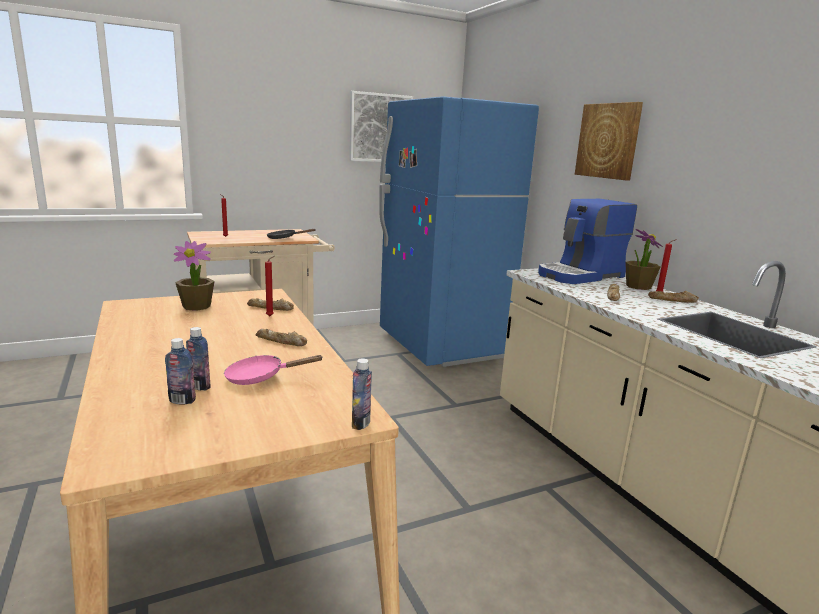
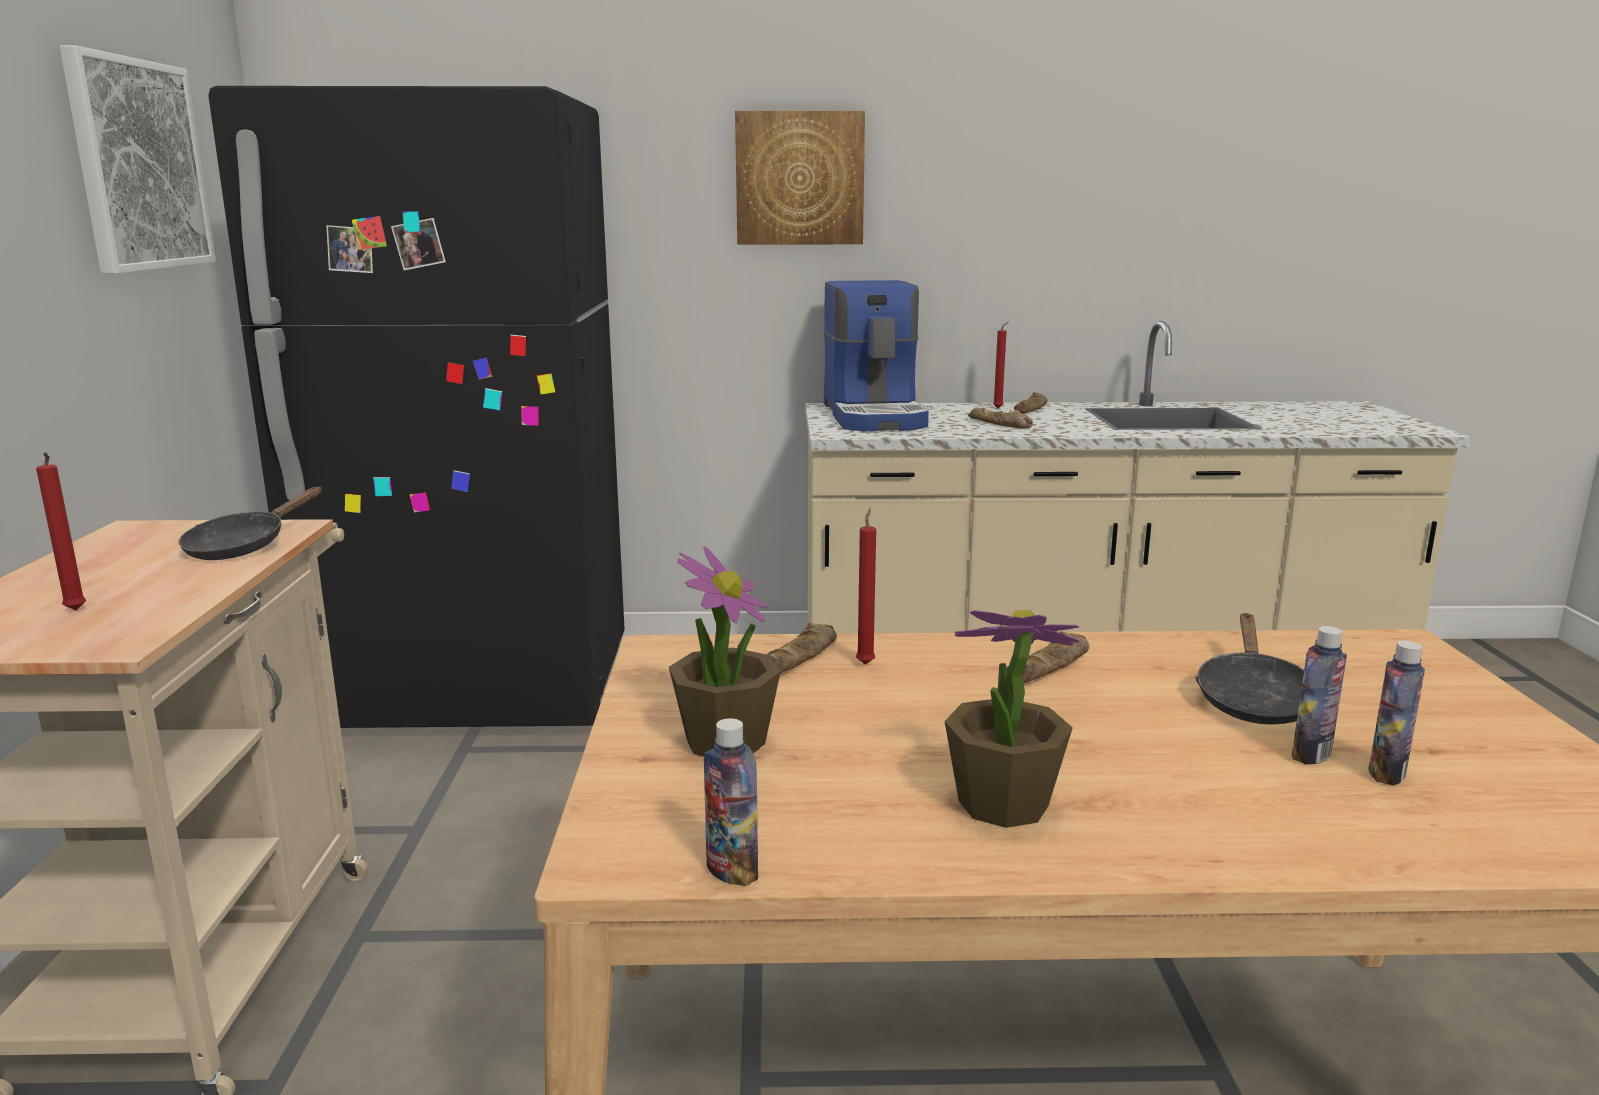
camera: 65 degrees left, 0 degrees up
(261, 377) = (1253, 699): pink frying pan -> black frying pan
(361, 423) = (1425, 648): bottle -> bottle (732, 871)
(441, 345) = (479, 691): blue fridge -> black fridge
(638, 286) = (954, 408): potted plant -> potted plant (1002, 804)

